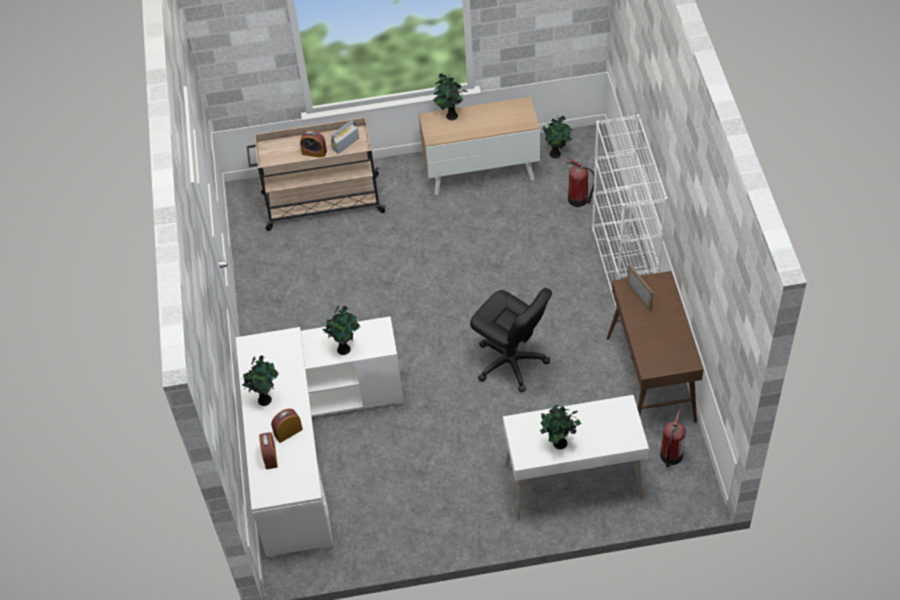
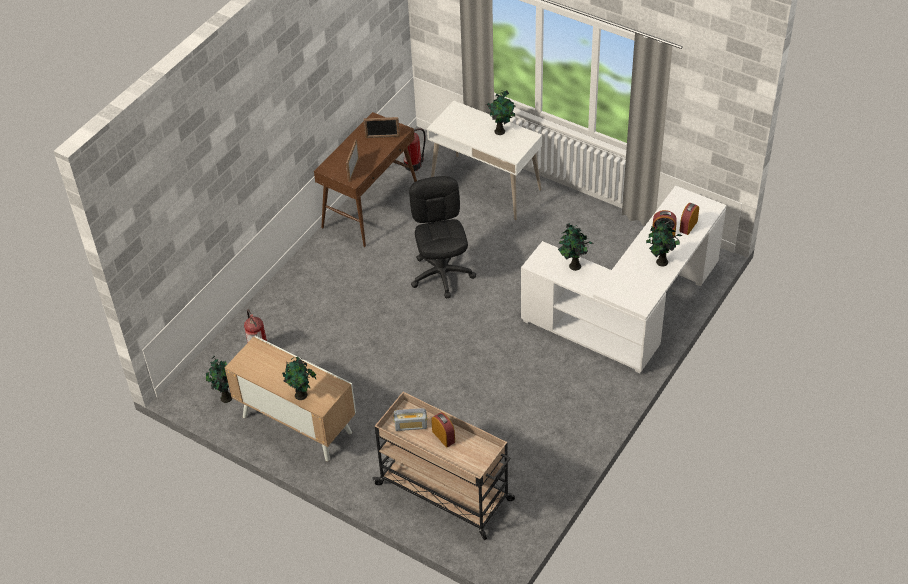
camera: 140 degrees left, 5 degrees down
(624, 268) = (295, 281): white bookcase -> none
(657, 348) = (382, 137): none -> picture frame

